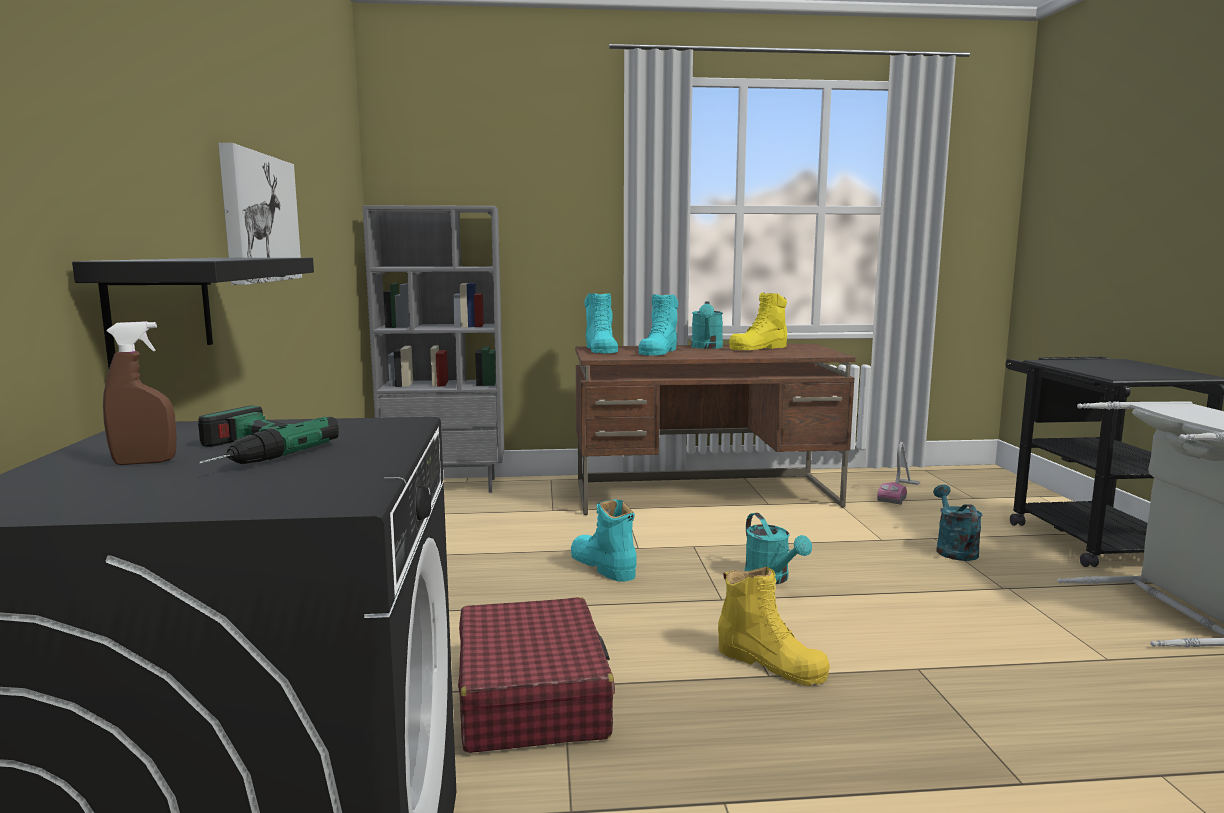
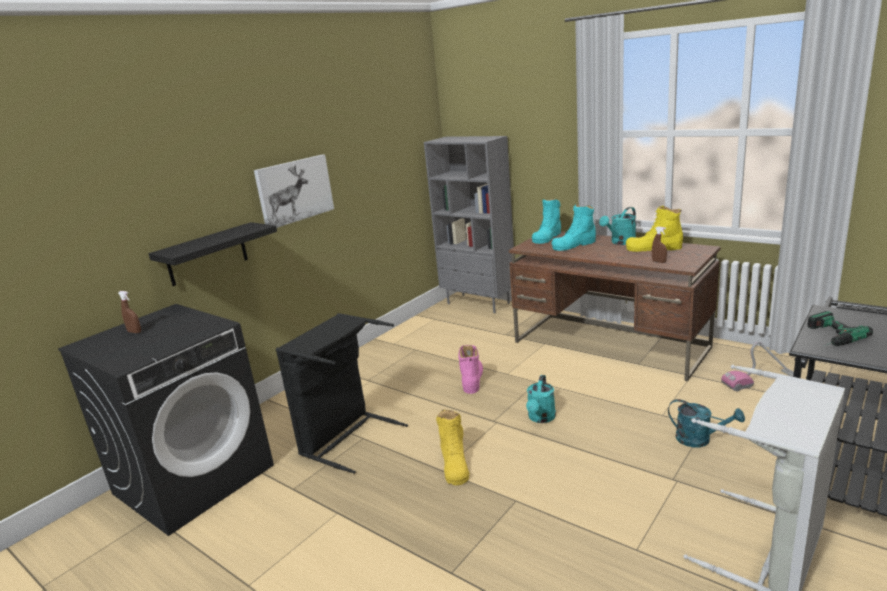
camera: 45 degrees right, 10 degrees up
(237, 454) = (155, 333): power drill -> power drill (827, 336)
(532, 696) = (346, 438): red suitcase -> black laundry basket
(602, 566) = (472, 380): turquoise boot -> pink boot
(797, 354) = (659, 262): none -> brown spray bottle
(953, 549) = (699, 439): turquoise watering can -> turquoise watering can turned 75 degrees clockwise

